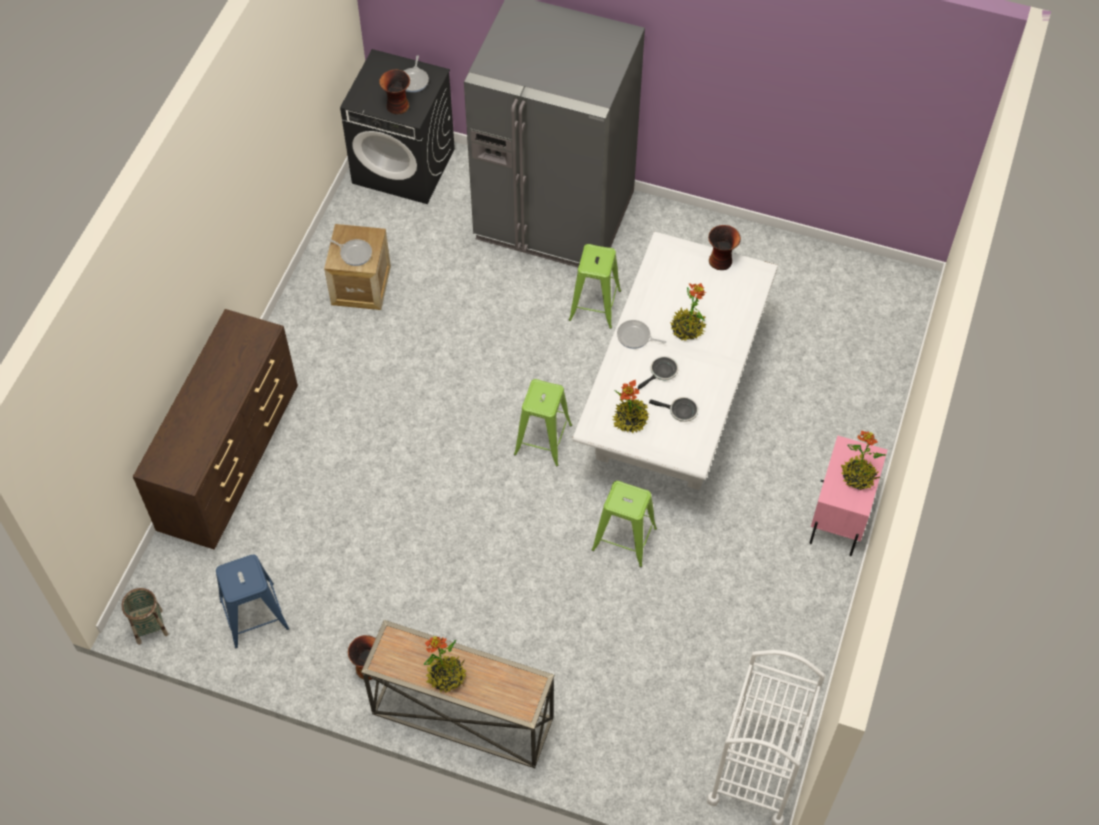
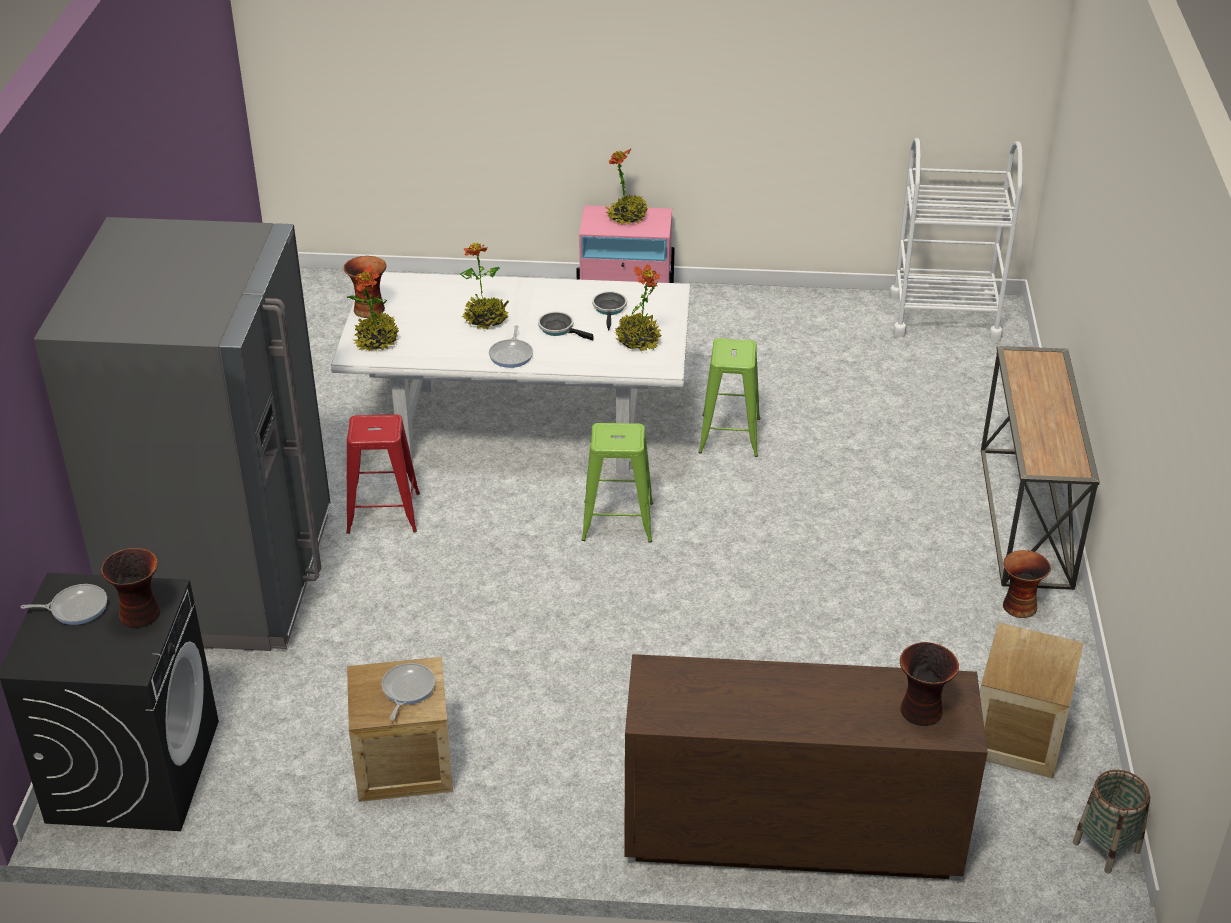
camera: 105 degrees left, 20 degrees down
(175, 454) = (922, 712): none -> vase
(254, 615) = (1018, 735): blue stool -> crate
(446, 676) = (1055, 417): potted plant -> potted plant (377, 341)
(594, 305) = (384, 513): green stool -> red stool

